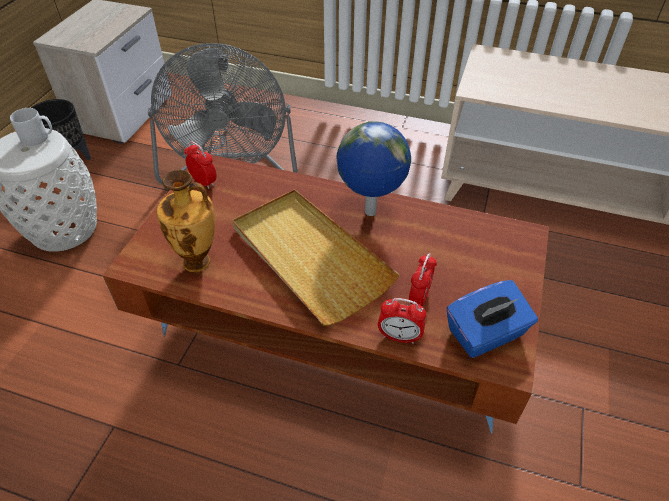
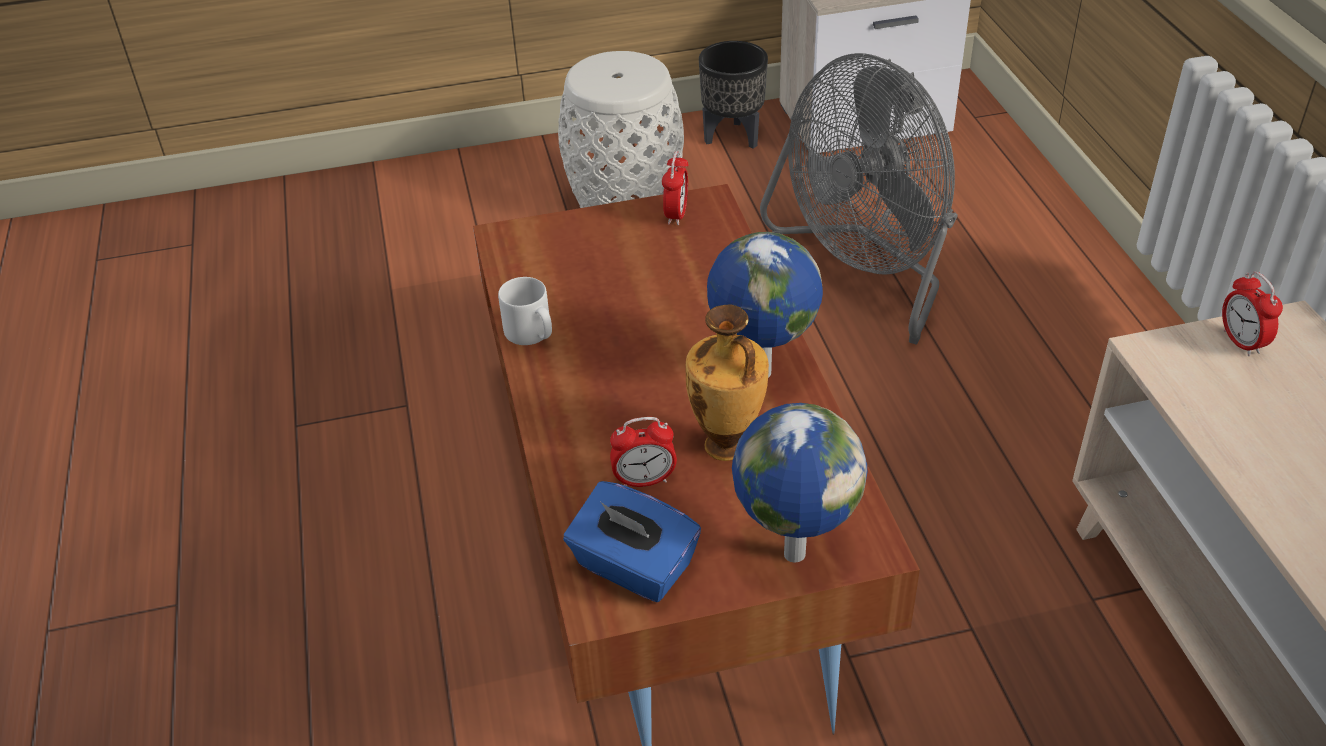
camera: 60 degrees right, 5 degrees down
(38, 138) = (642, 72): grey mug -> grey mug (531, 334)
(198, 262) = (546, 278): vase -> vase (726, 448)
(309, 257) = (630, 356): beige tray -> none
(399, 337) = (565, 487): alarm clock -> alarm clock (1241, 342)
(512, 264) = (792, 553): none -> globe

